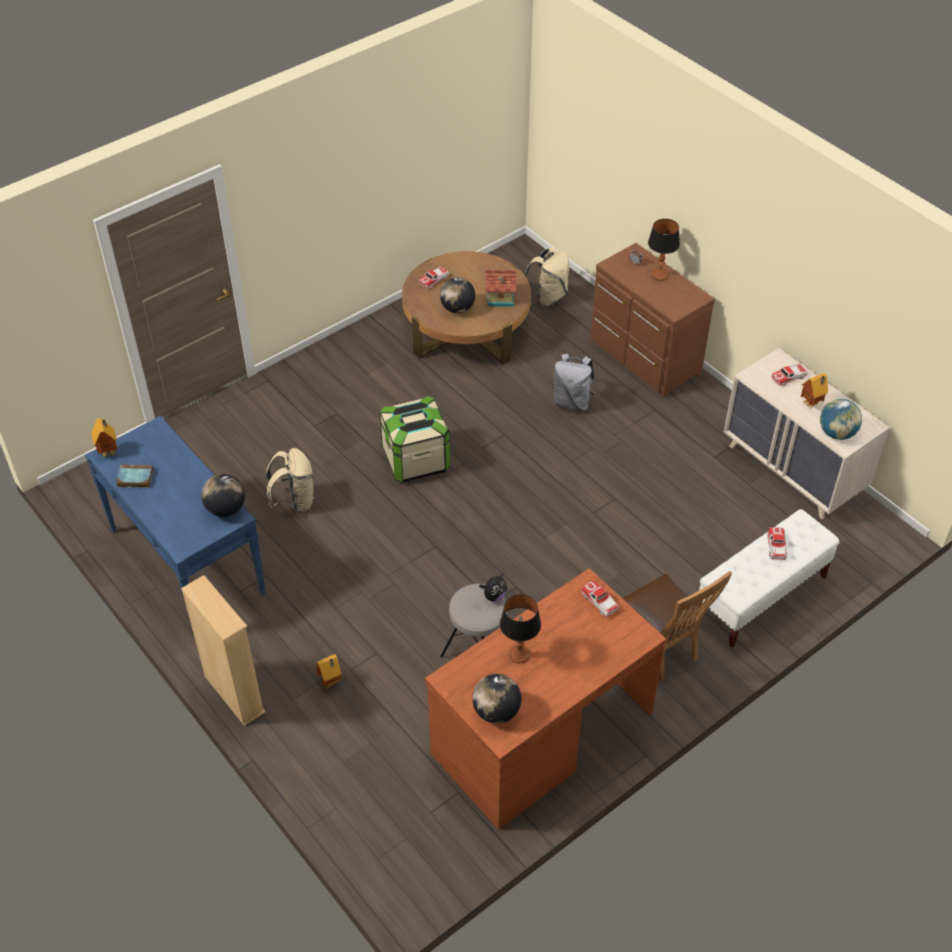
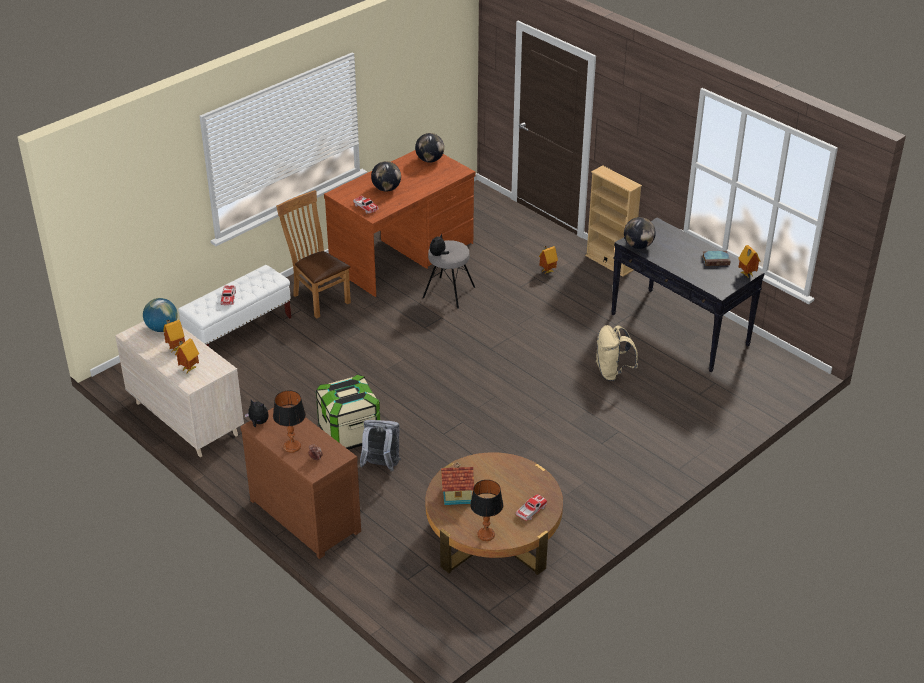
camera: 175 degrees right, 10 degrees down
(186, 561) = (680, 329): blue console table -> black console table
(416, 460) = (519, 408): storage box -> storage box (349, 434)
(457, 308) = (500, 479): globe -> globe (386, 189)
(519, 654) = (418, 182): table lamp -> table lamp (485, 535)
(548, 297) = (407, 579): beige backpack -> none
(697, 300) = (258, 423): none -> plush toy
(788, 377) = (188, 369): toy car -> toy house

